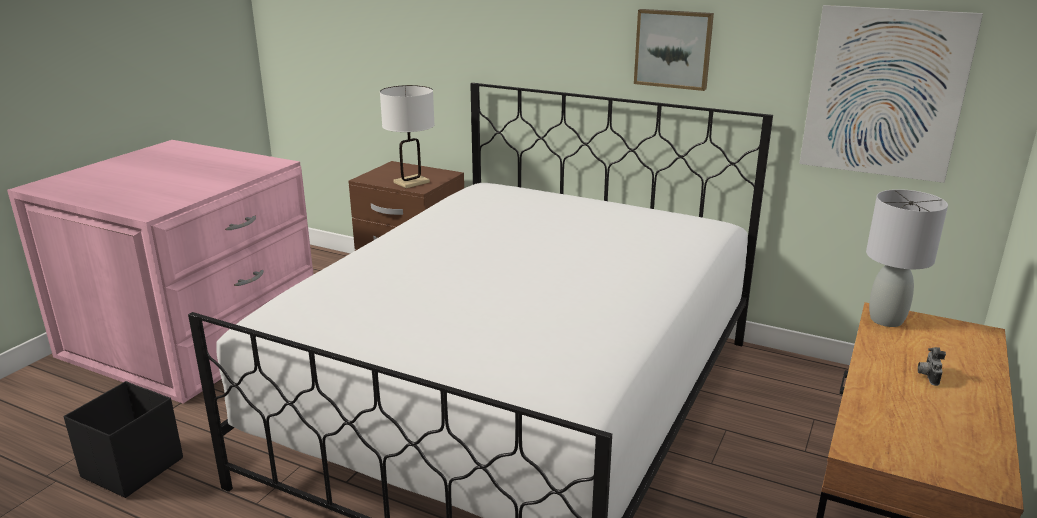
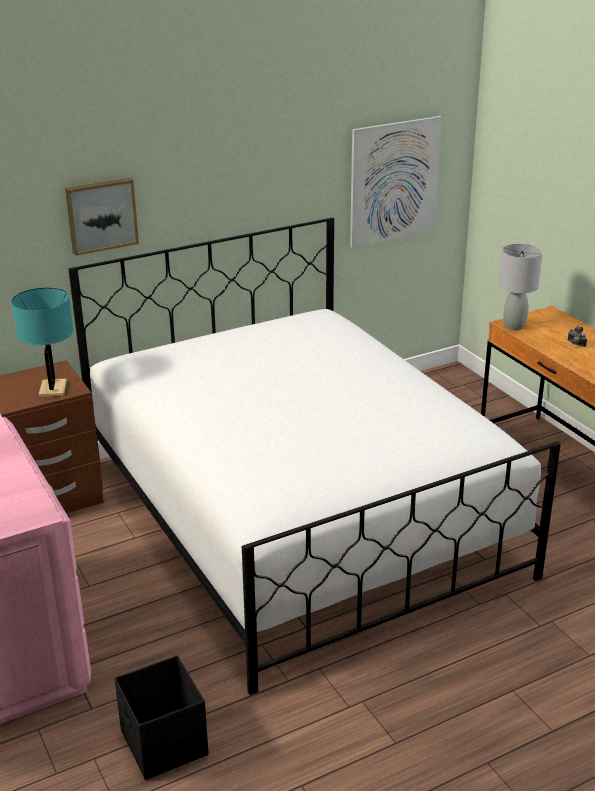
camera: 55 degrees left, 5 degrees up
(411, 182) = (53, 389): white table lamp -> turquoise table lamp
(673, 49) = (251, 186): picture -> picture (101, 215)

